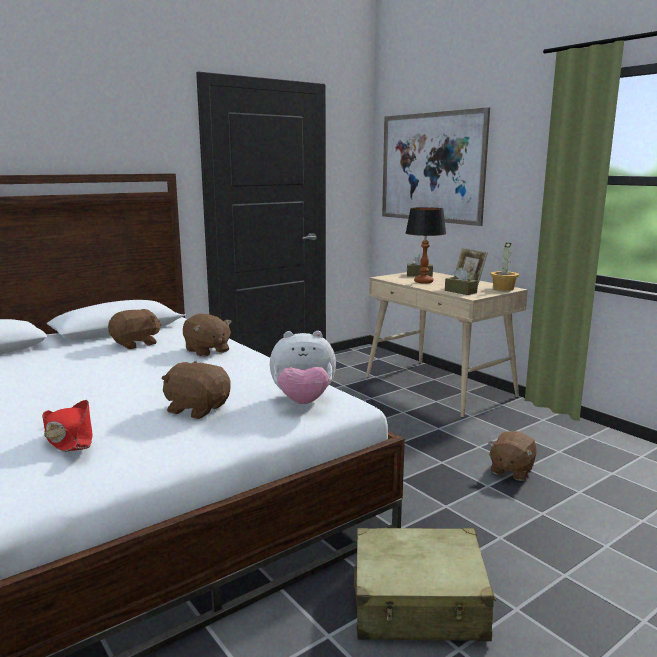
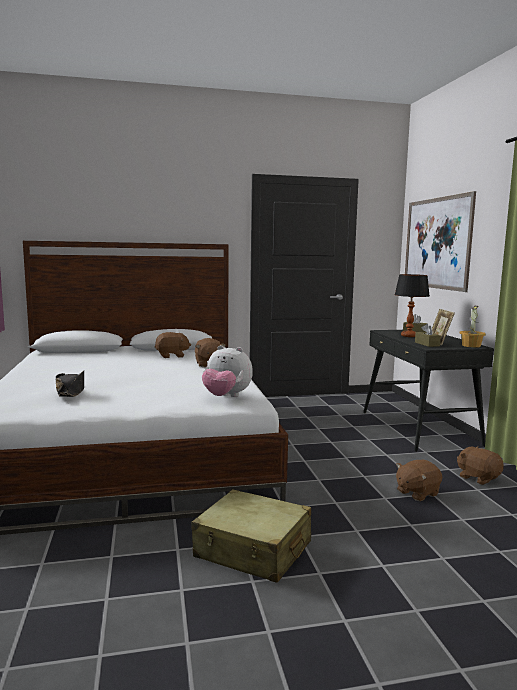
camera: 25 degrees right, 5 degrees down
(69, 438) = (71, 392): red hat -> black hat
(197, 409) = (158, 391): brown plush toy -> brown plush toy (478, 478)
(439, 387) = (419, 428): beige desk -> black desk

